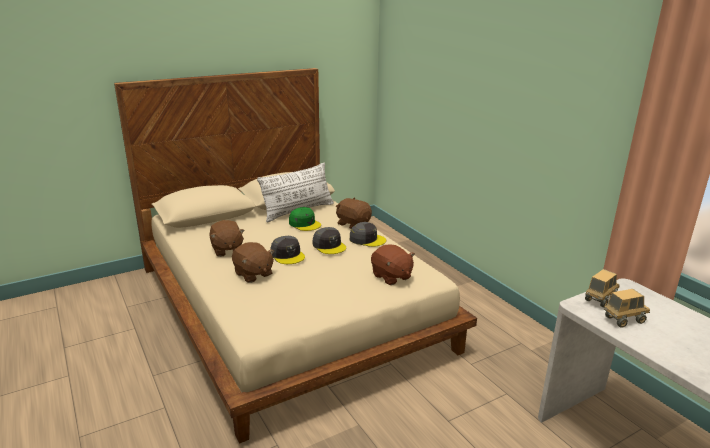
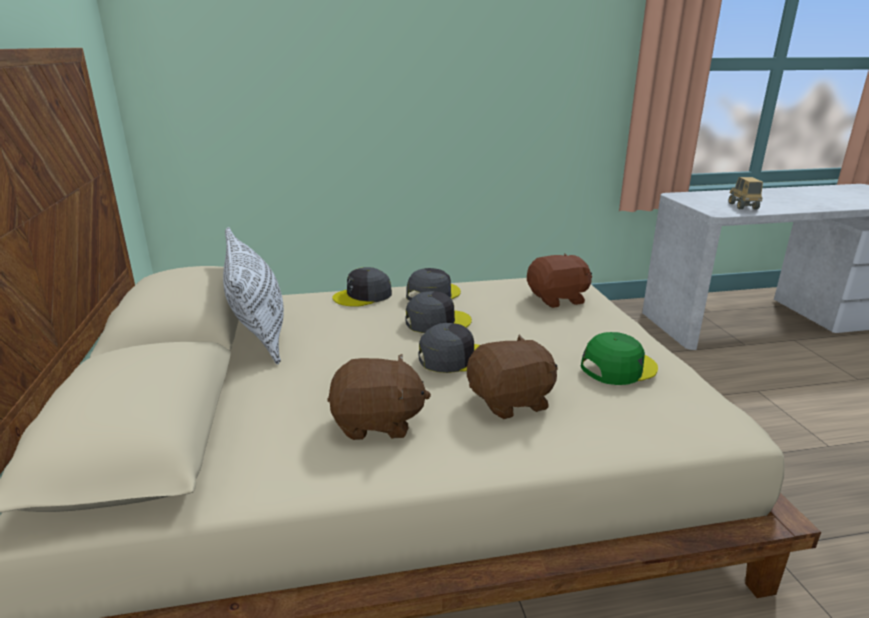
camera: 70 degrees left, 0 degrees up
(305, 224) = (328, 329): green cap -> green cap (618, 367)
(353, 224) = (363, 296): brown plush toy -> grey cap
(600, 299) = (706, 205): toy truck -> none

